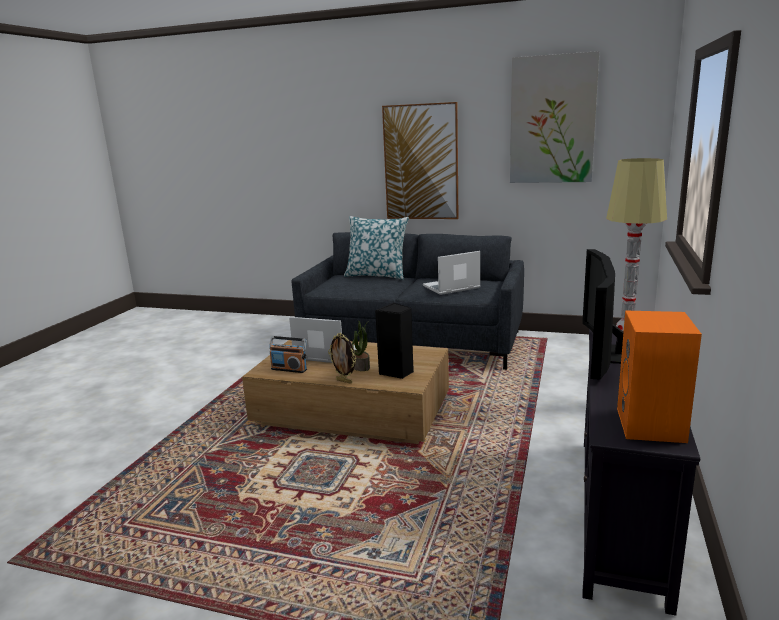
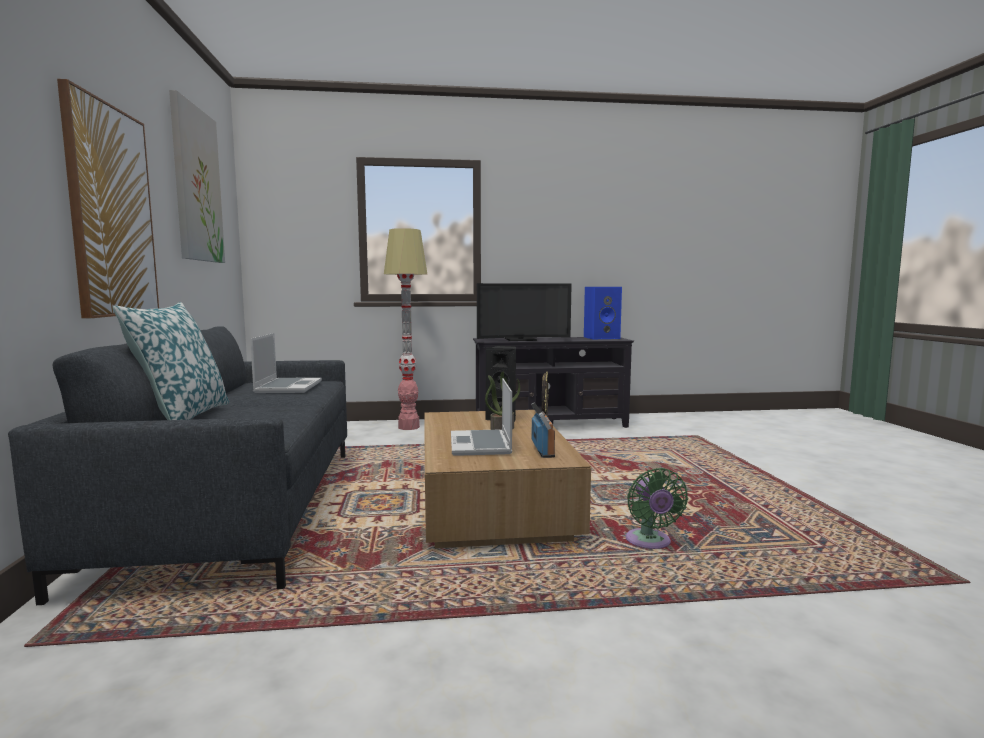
camera: 115 degrees left, 10 degrees down
(227, 452) = (649, 543): none -> green fan
(451, 287) = (288, 387): laptop -> laptop turned 135 degrees counterclockwise
(652, 426) = (602, 338): orange speaker -> blue speaker

